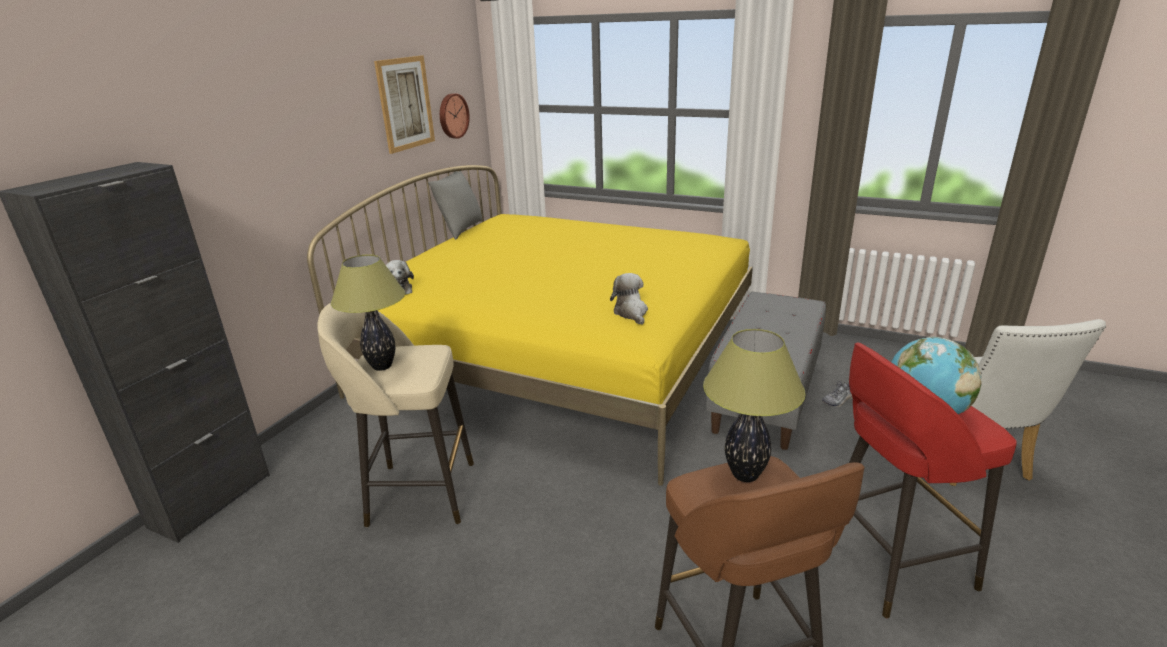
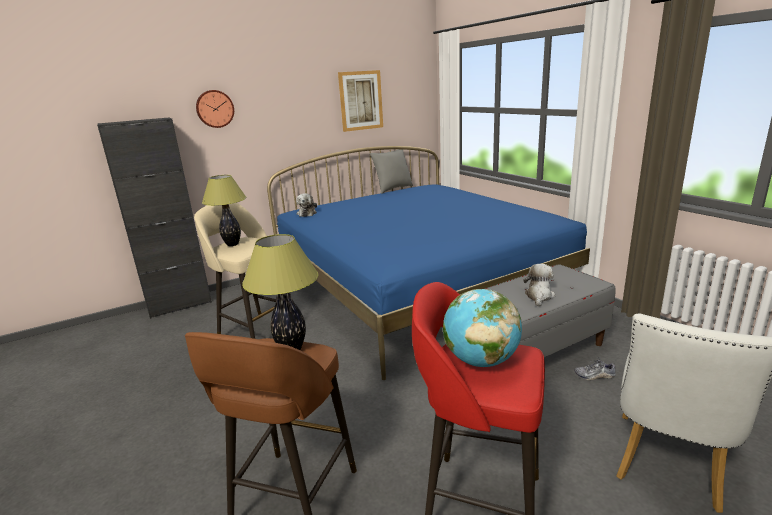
camera: 35 degrees right, 5 degrees down
(452, 116) = (403, 112): wall clock -> wall clock (215, 109)
(561, 356) = (419, 286): yellow bed -> blue bed
(631, 313) = (406, 249): plush toy -> plush toy (539, 296)

